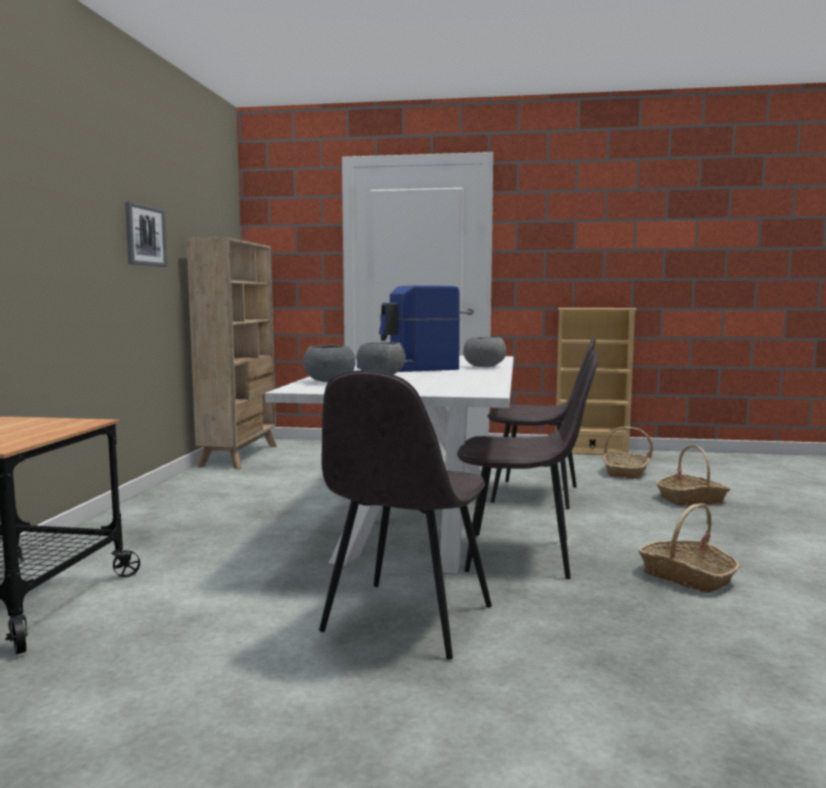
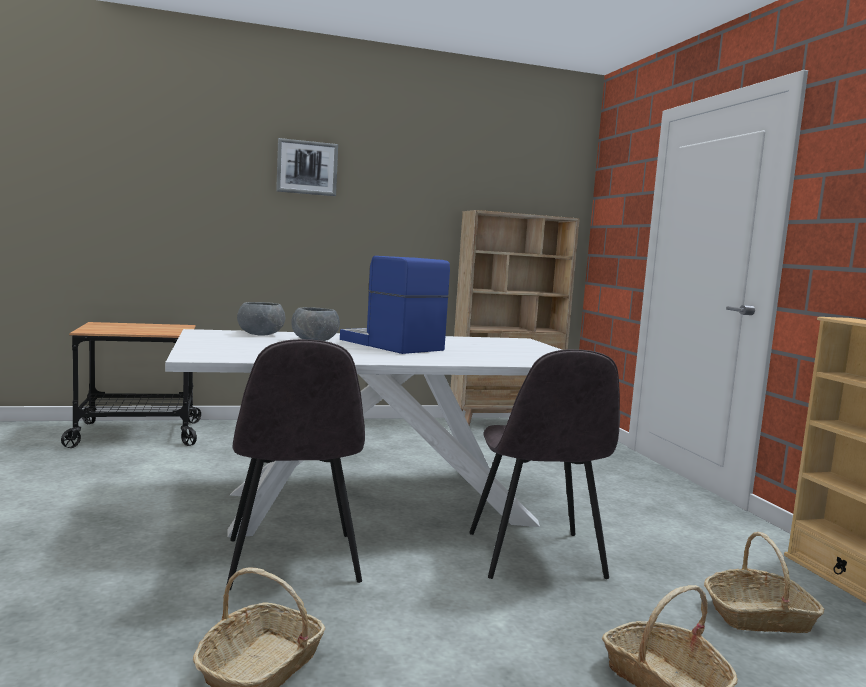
camera: 65 degrees right, 0 degrees up
(144, 235) = (401, 210): picture -> picture (307, 167)
(406, 620) = (113, 529): grey chair -> none
(484, 366) = (447, 359): grey bowl -> none

